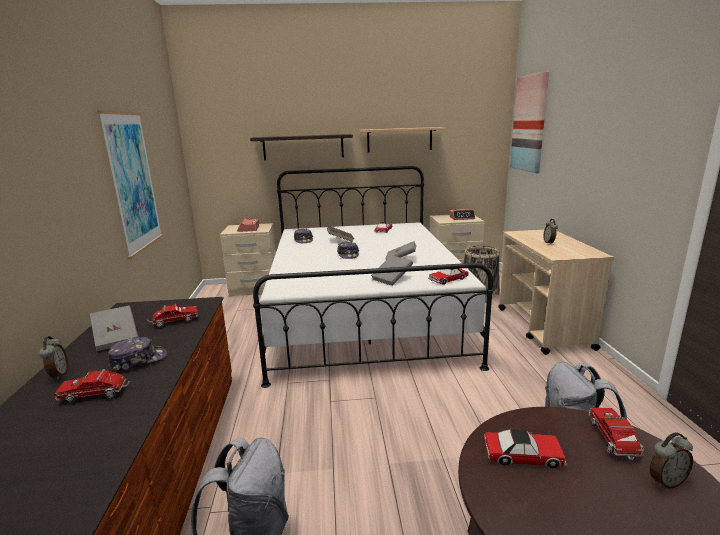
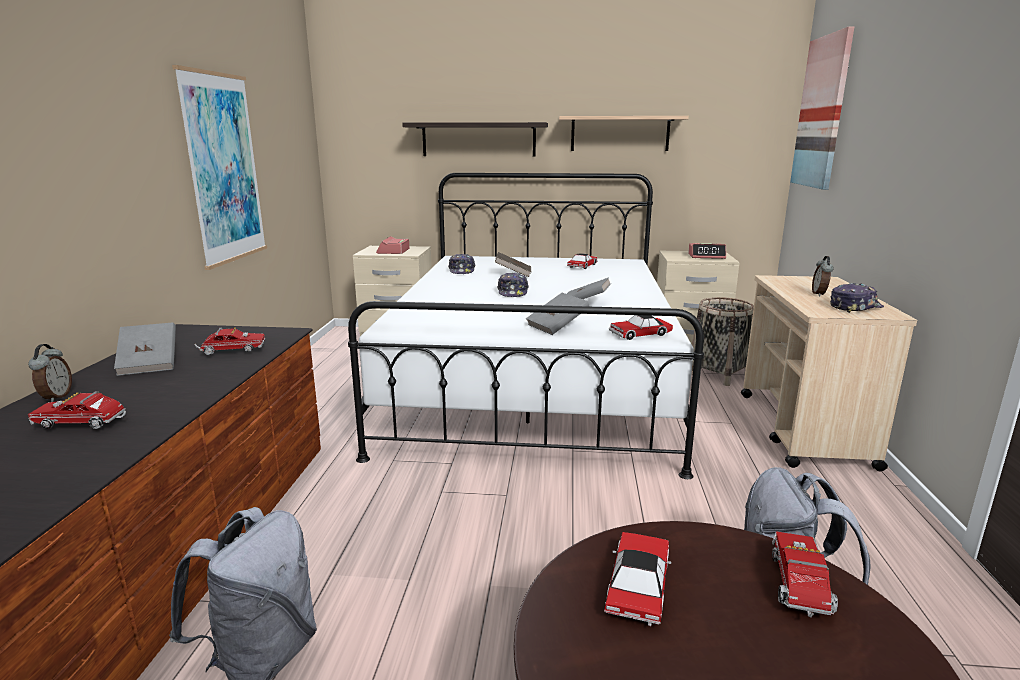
camera: 10 degrees right, 0 degrees up
(138, 360) = (159, 391): cap -> cap (854, 307)
(523, 455) = (638, 585): toy car -> toy car turned 90 degrees counterclockwise
(665, 481) = (858, 659): alarm clock -> none

